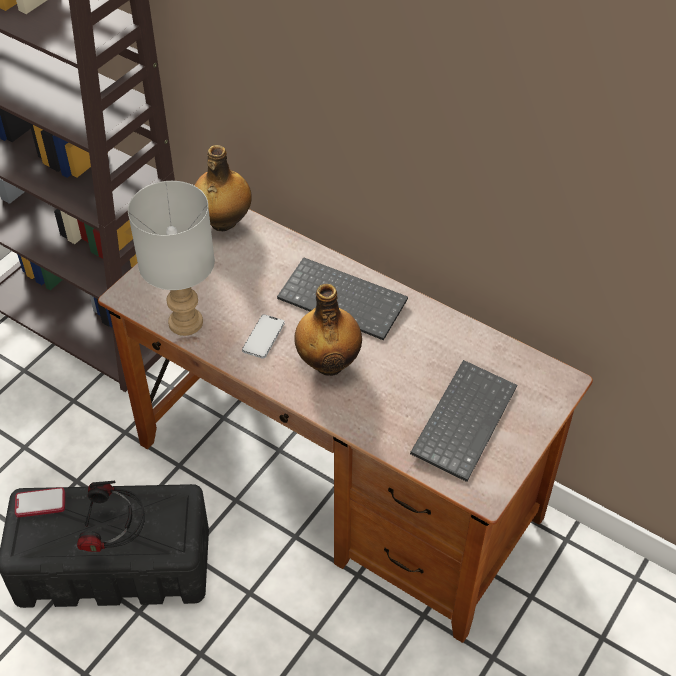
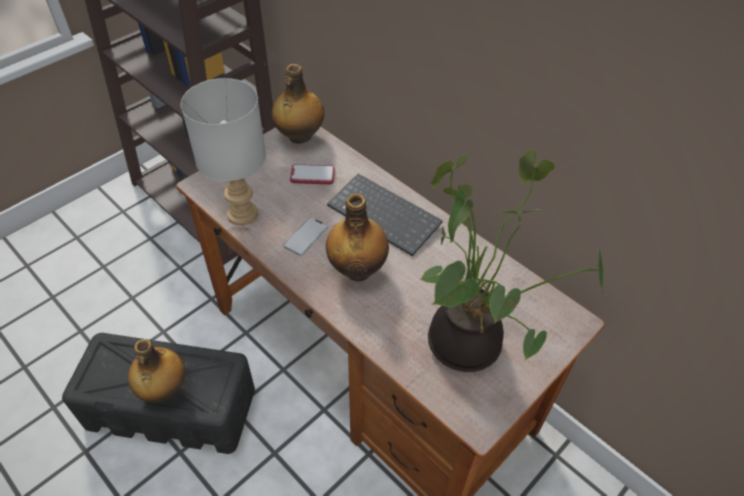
camera: 10 degrees right, 0 degrees up
(40, 503) = (112, 348): phone -> phone (312, 175)
(116, 538) = (163, 389): headphones -> bottle
(462, 419) = (471, 343): keyboard -> potted plant

